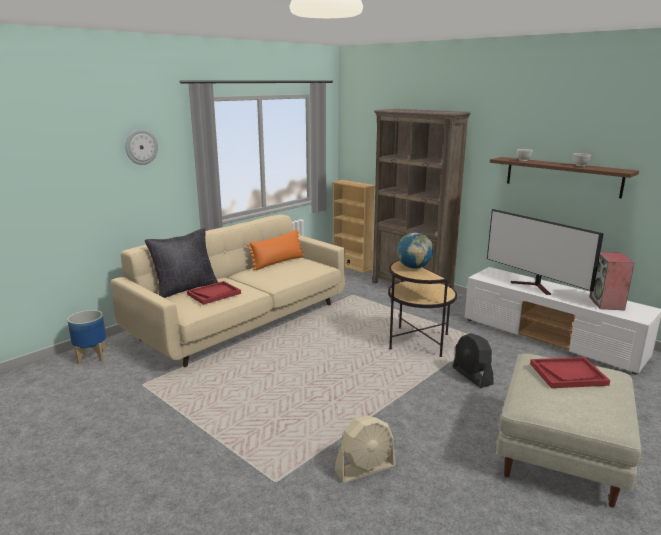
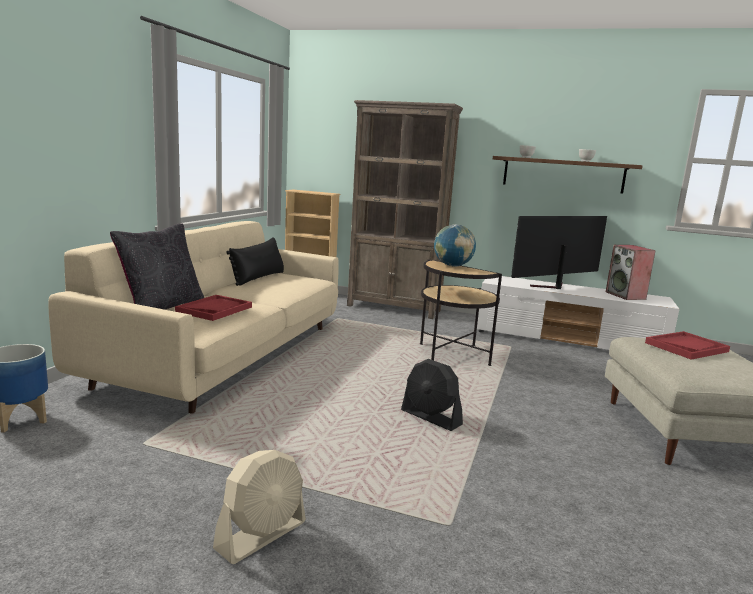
camera: 25 degrees left, 5 degrees down
(141, 147) = (85, 101): wall clock -> none
(278, 262) = (258, 278): orange pillow -> black pillow
(365, 468) = (533, 486): beige fan -> beige fan (261, 535)
(472, 376) = (537, 379): black fan -> black fan (431, 418)
(535, 287) = (551, 287): television -> television turned 120 degrees clockwise

